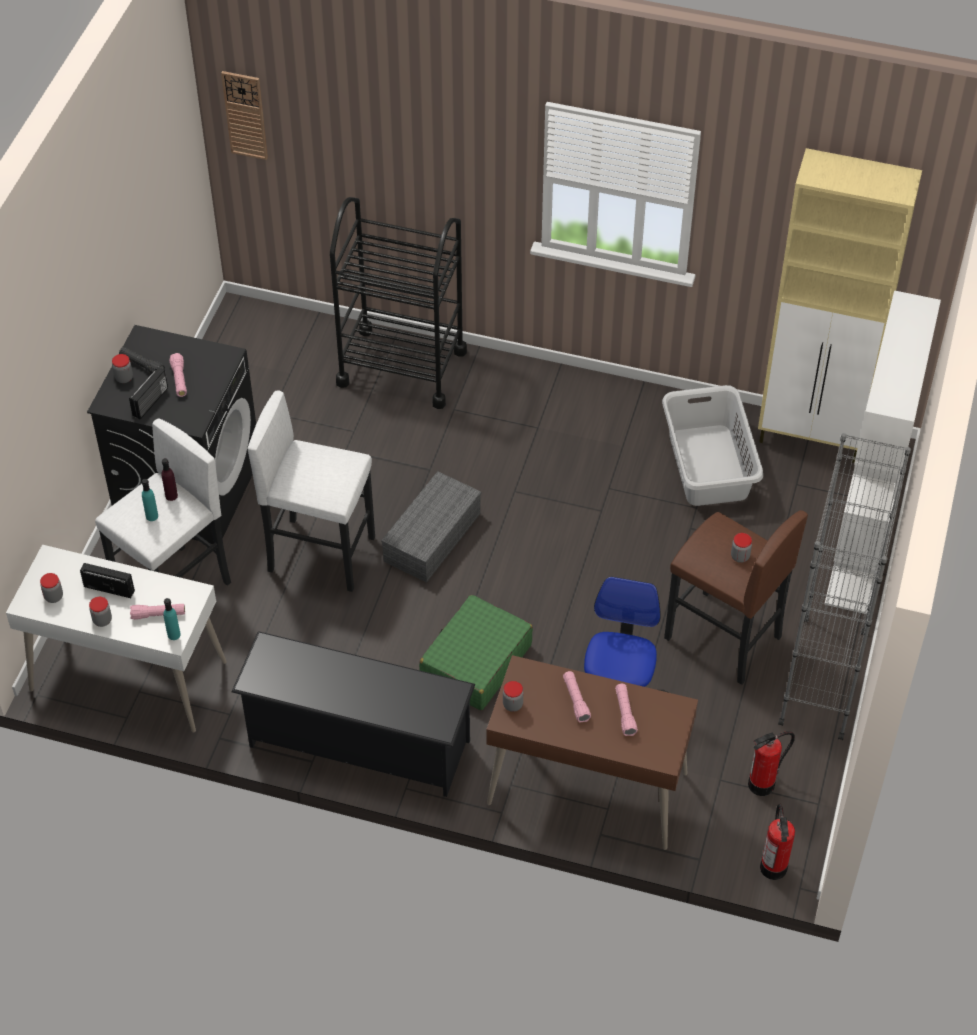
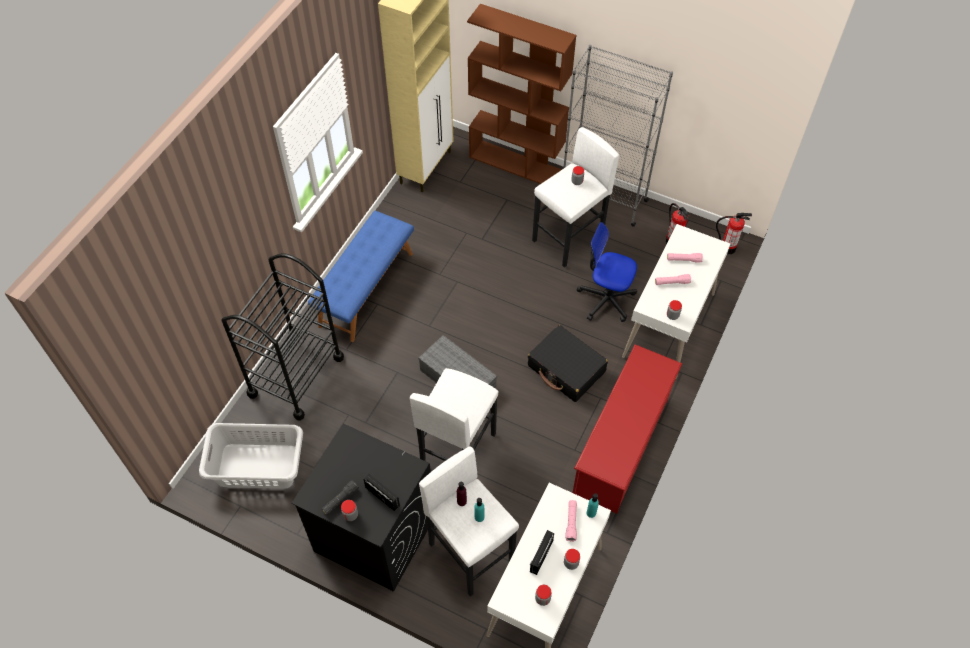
camera: 80 degrees left, 5 degrees up
(179, 380) = (364, 473): pink flashlight -> none
(245, 115) = (139, 357): wall clock -> none
(358, 743) = (621, 446): black shoe rack -> red shoe rack
(475, 662) = (566, 369): green suitcase -> black suitcase
(560, 410) = (366, 289): none -> blue bench
(587, 789) = (669, 325): brown desk -> white desk
(709, 464) = (434, 220): grey laundry basket -> grey laundry basket (257, 465)
(722, 638) = (568, 239): brown stool -> white stool
(860, 550) = (516, 164): white bookcase -> brown bookcase

